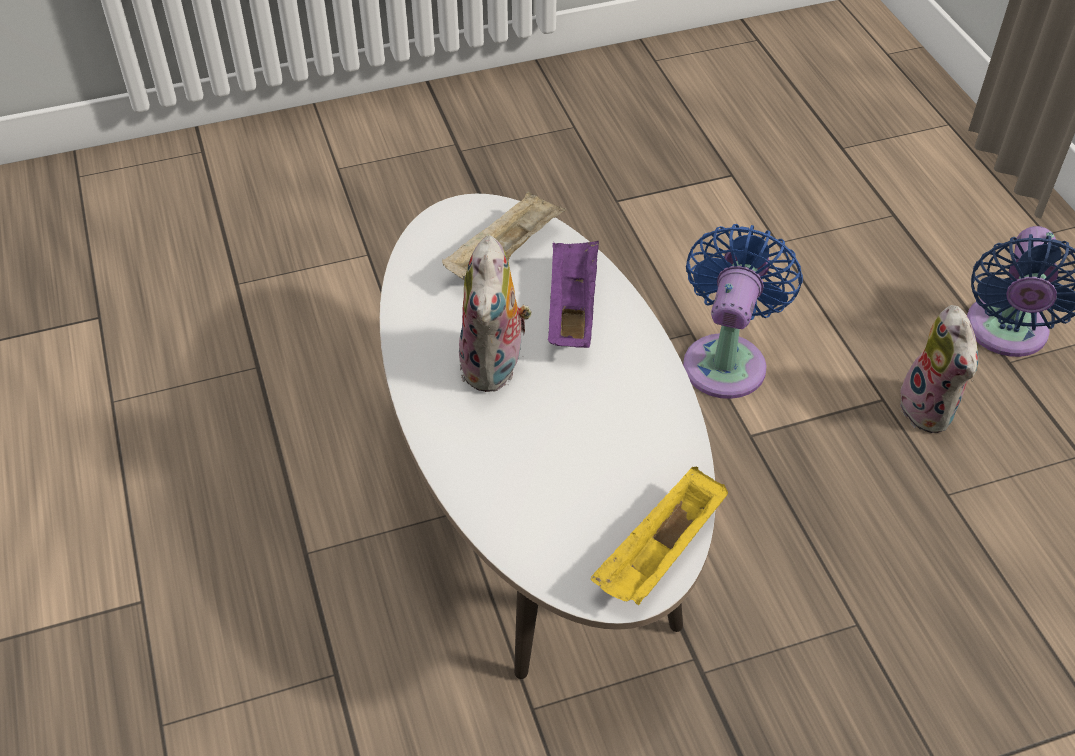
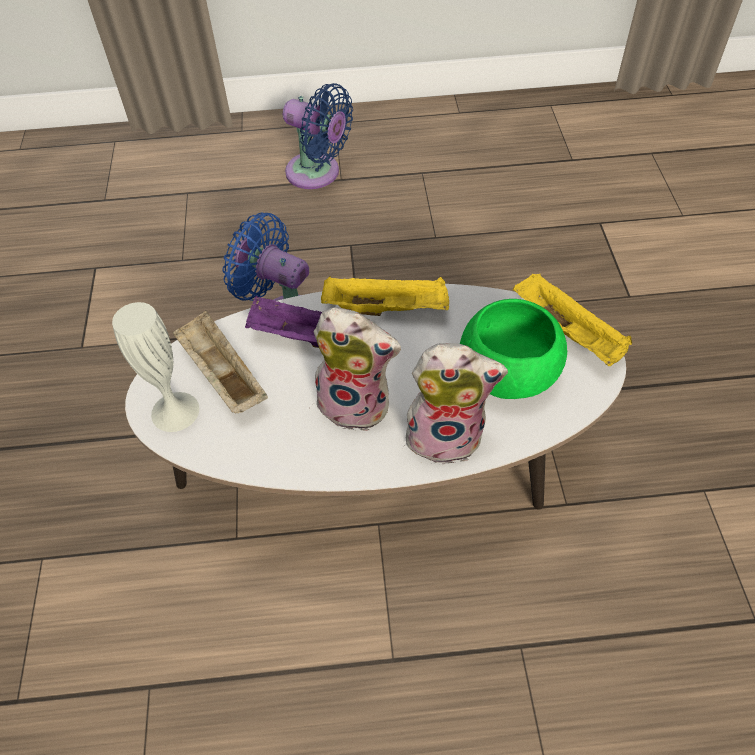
camera: 75 degrees left, 5 degrees up
(451, 232) = (175, 411): none -> white vase
(576, 496) = (508, 373): none -> green bowl
(641, 368) = (388, 308): none -> yellow tray
(931, 410) = (367, 225): plush toy -> plush toy (446, 435)

